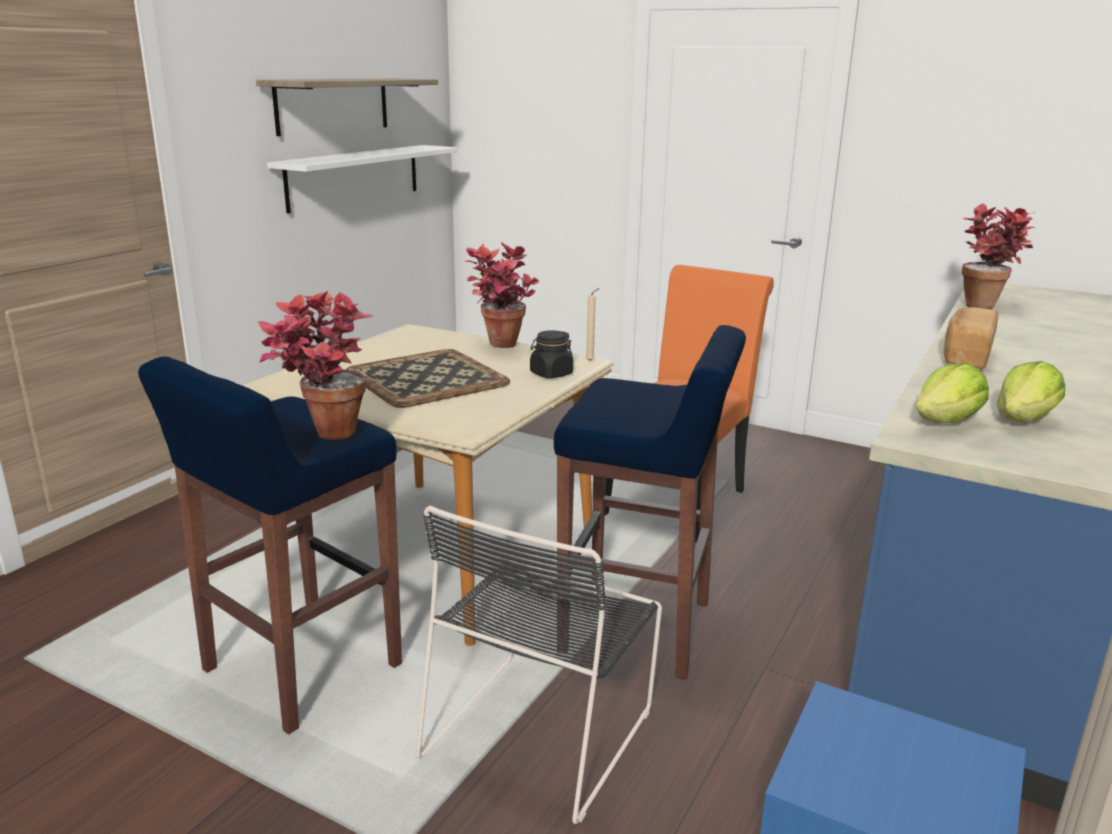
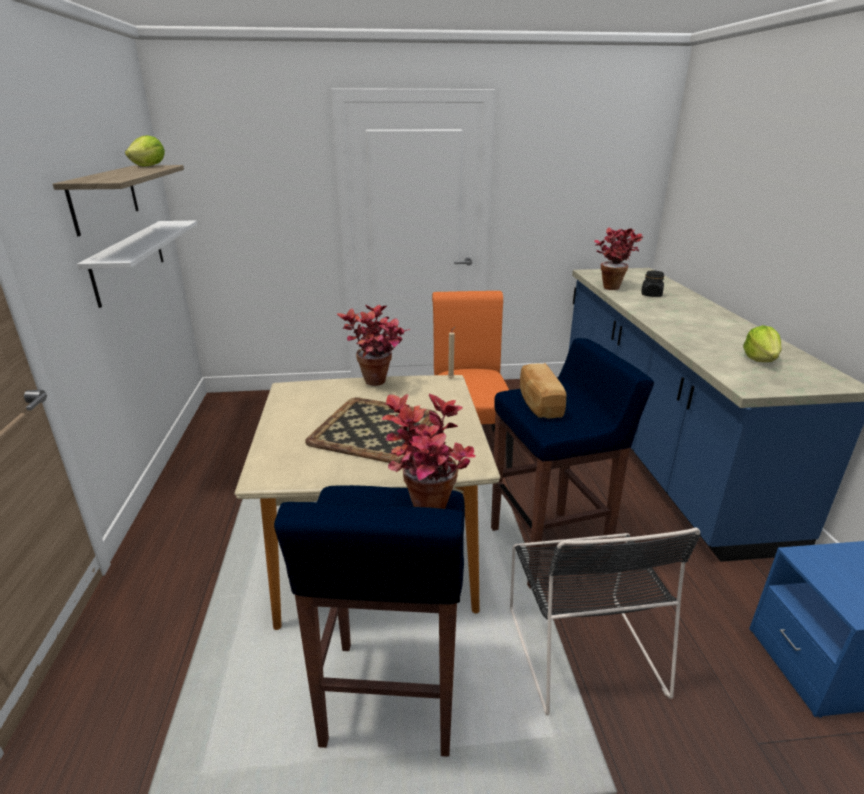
camera: 35 degrees left, 5 degrees up
(551, 374) = (446, 397): black jar -> black jar (651, 295)
(946, 422) = (740, 371): lettuce -> lettuce (149, 166)
(965, 357) = (668, 325): bread -> bread (538, 404)

